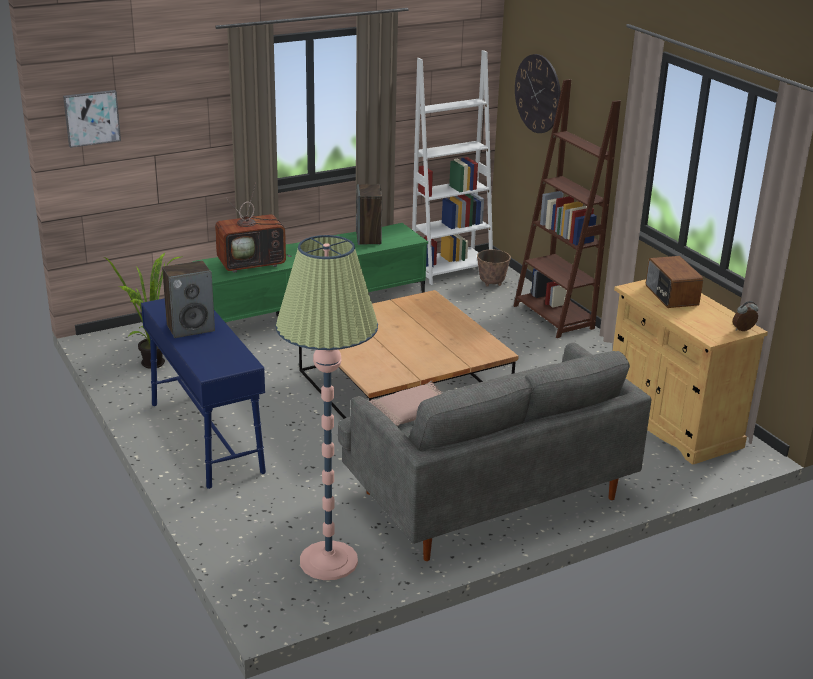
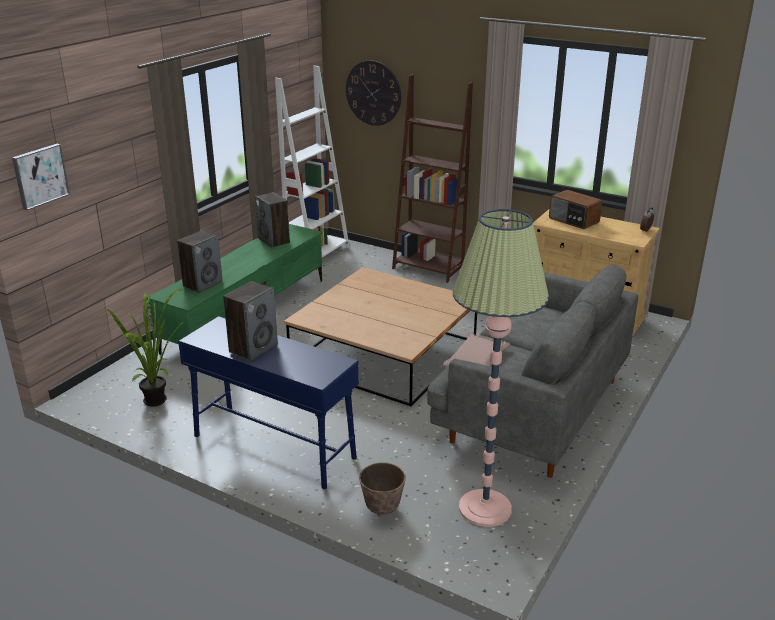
camera: 30 degrees left, 0 degrees up
(253, 263) = (203, 284): television -> speaker
(491, 284) = (358, 257): planter -> planter (382, 509)

